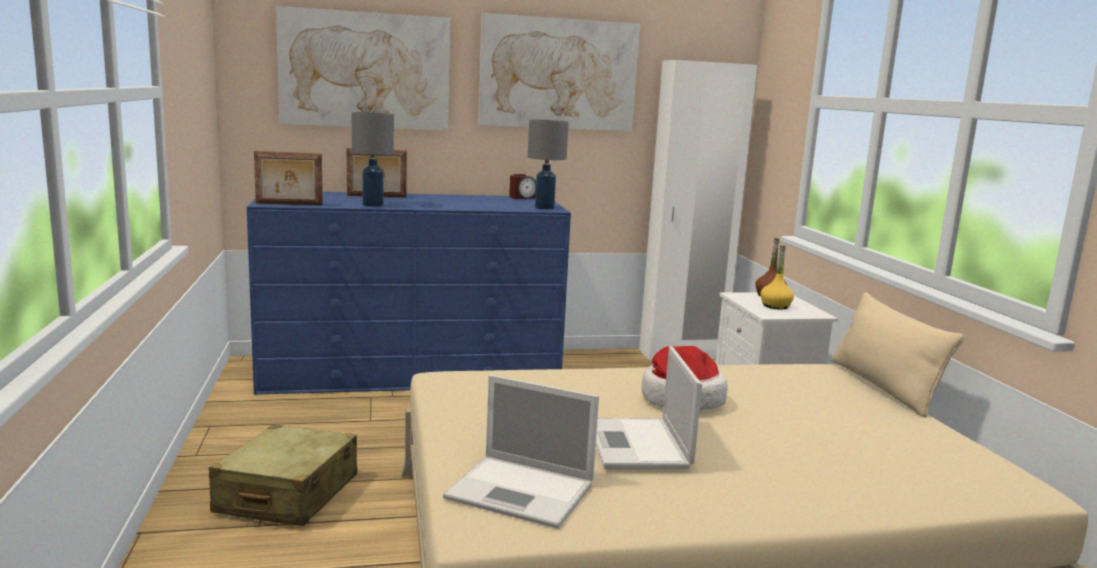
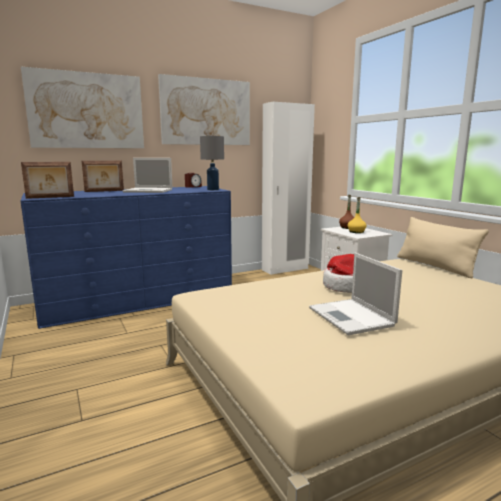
camera: 15 degrees left, 0 degrees up
(287, 495) = (93, 393): beige suitcase -> none
(372, 205) = (107, 194): grey table lamp -> none
(523, 492) = (311, 361): laptop -> laptop (149, 191)

